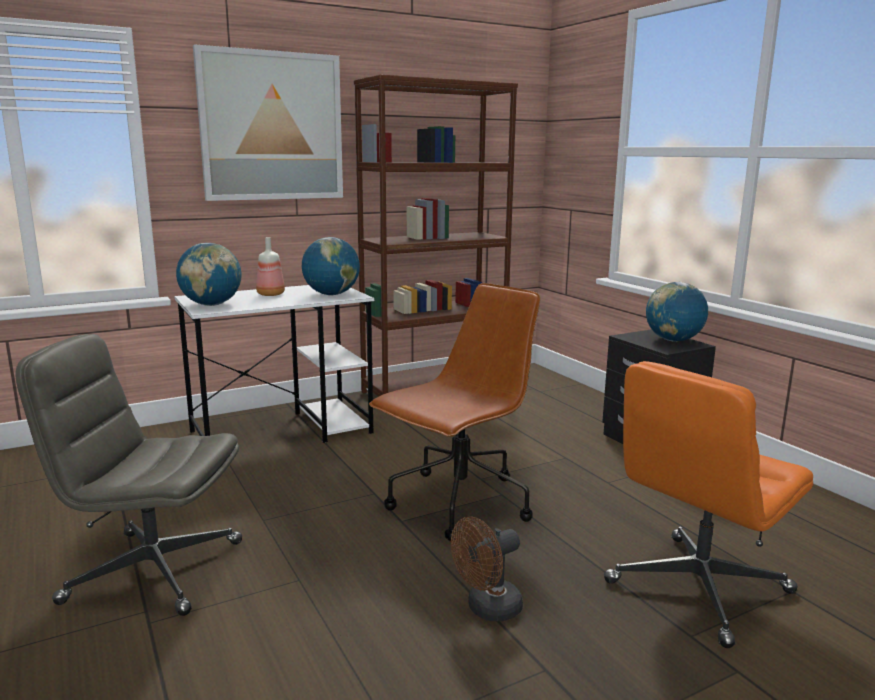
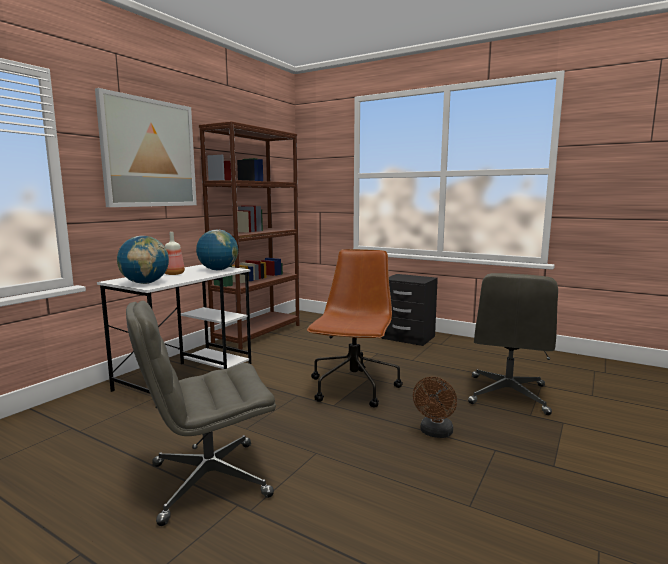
camera: 30 degrees left, 5 degrees down
(673, 340) = (415, 277): globe -> none
(697, 588) = (508, 395): orange office chair -> grey office chair

